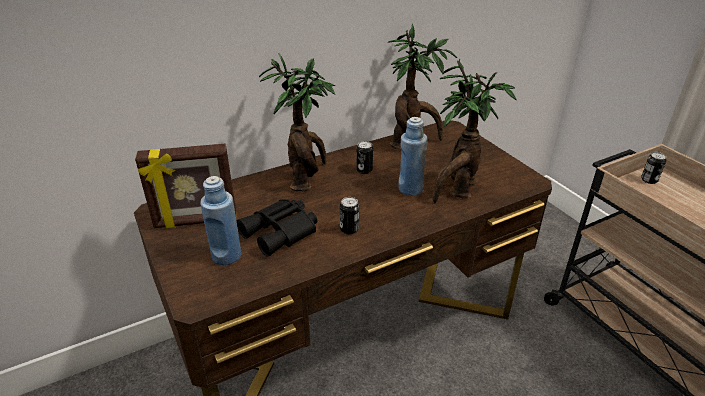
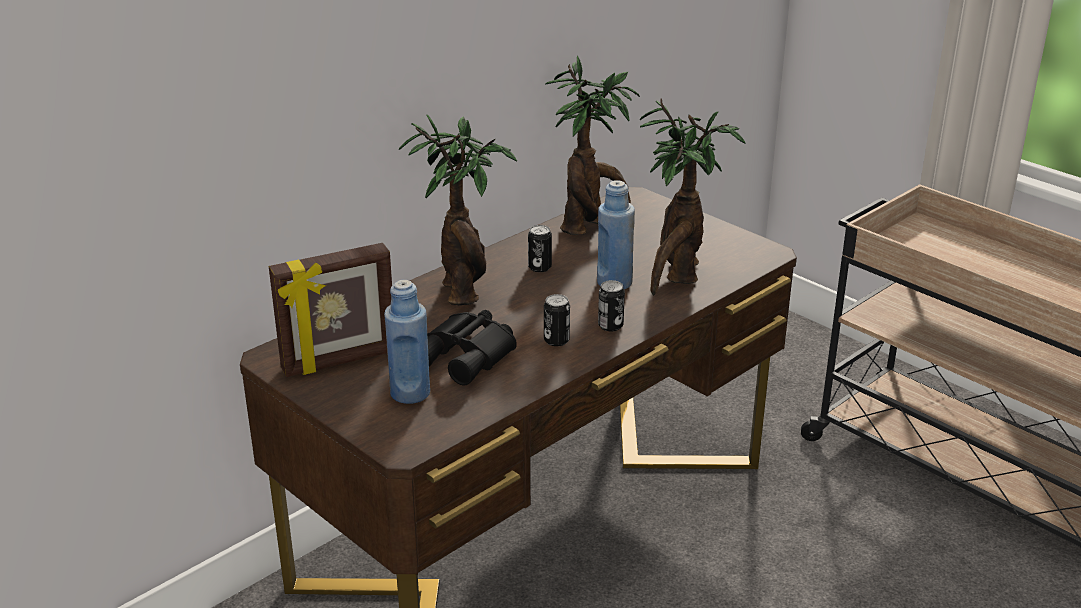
camera: 15 degrees left, 5 degrees down
(649, 180) = (913, 234): can -> can (610, 326)

